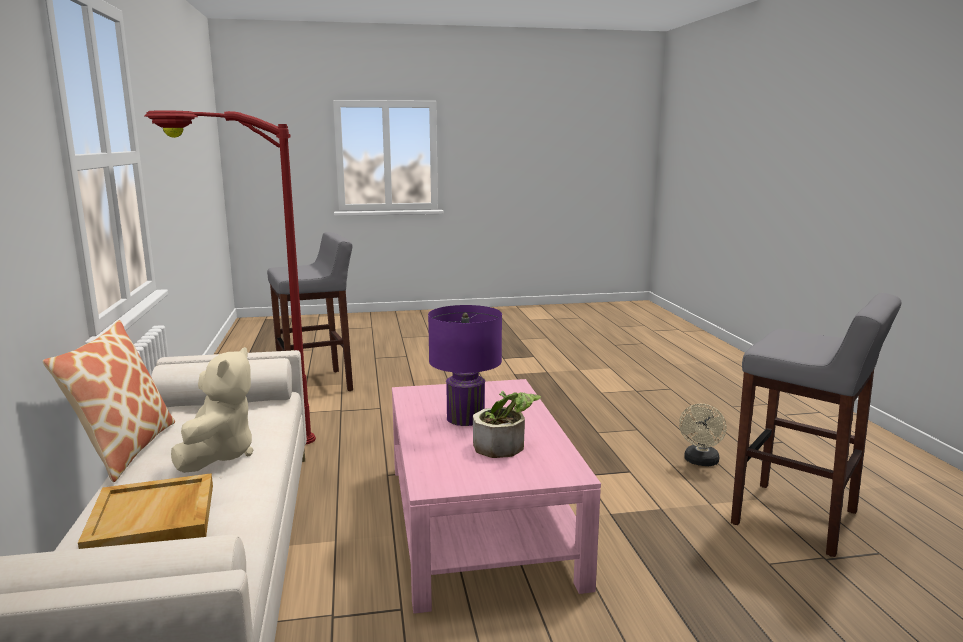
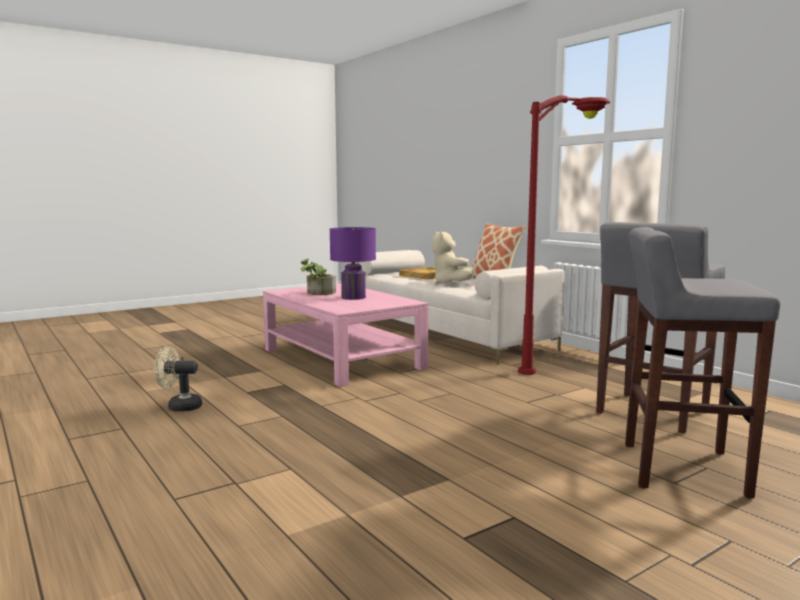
camera: 155 degrees right, 5 degrees down
(700, 462) = (179, 407): beige fan -> beige fan turned 90 degrees counterclockwise
(797, 519) = (125, 385): grey stool -> grey stool (680, 469)

